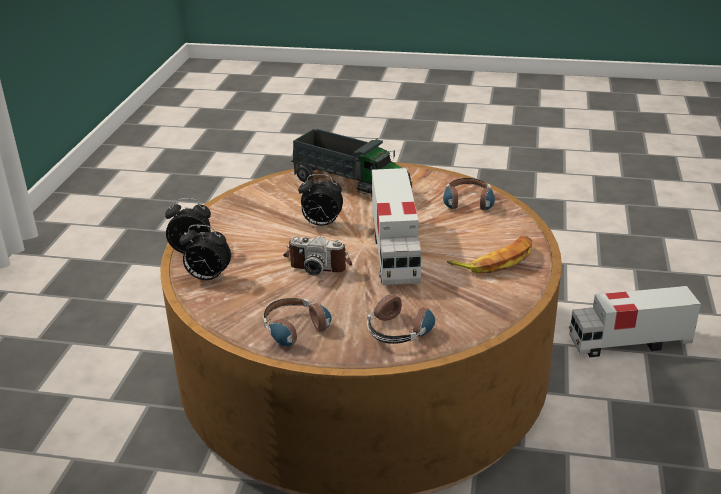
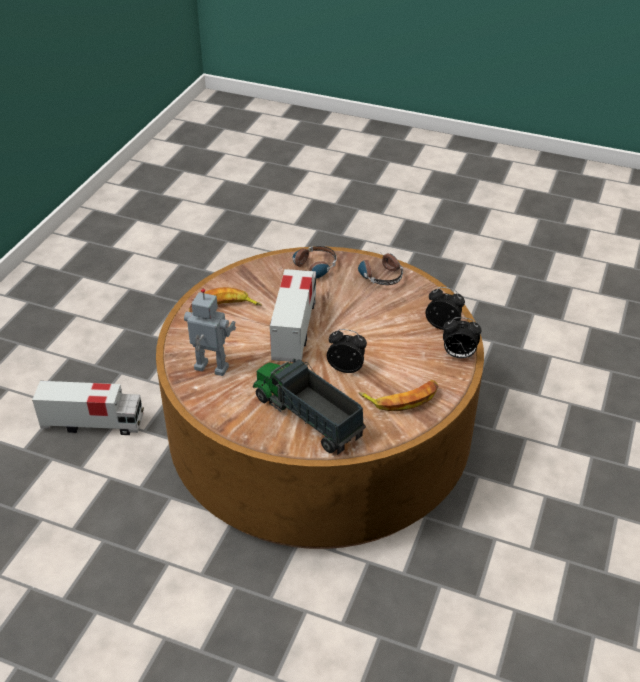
camera: 170 degrees left, 10 degrees up
(258, 208) = (402, 398): none -> banana
(319, 262) = (356, 327): camera -> none
(468, 206) = (210, 369): headphones -> toy robot

